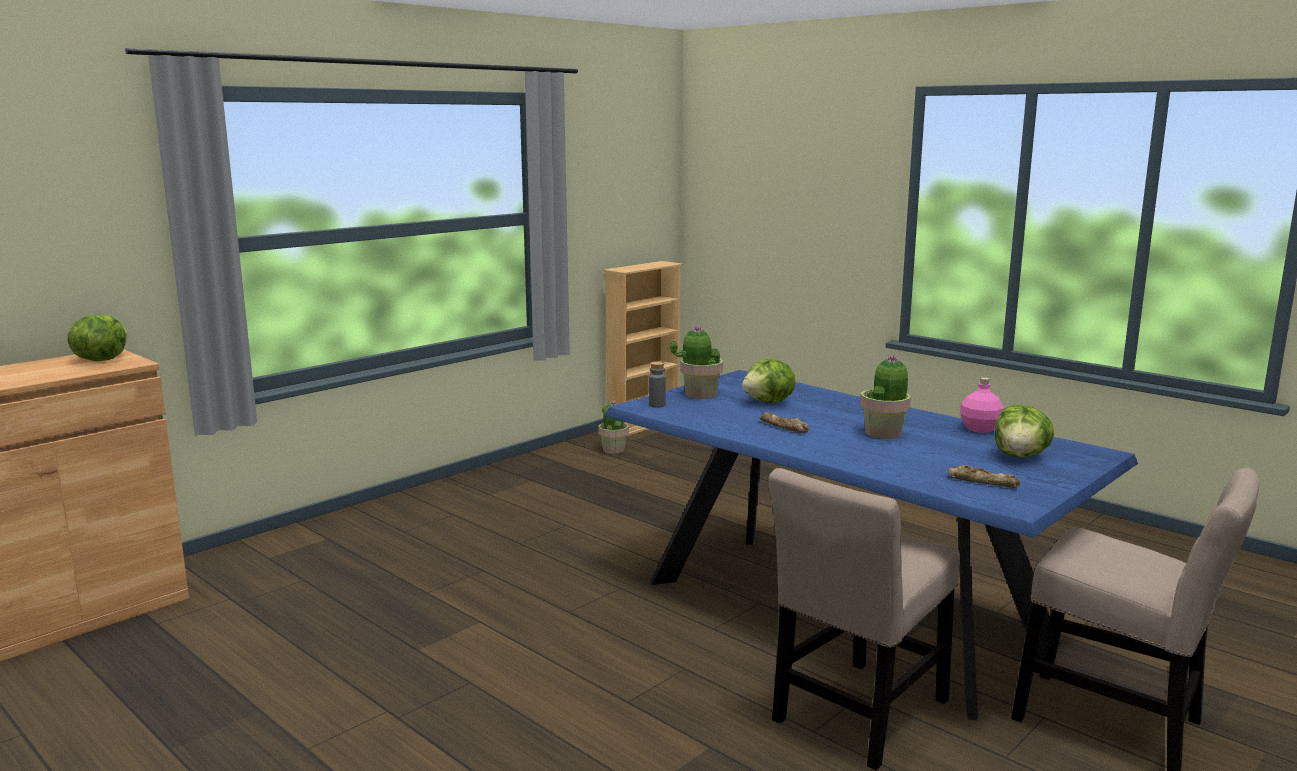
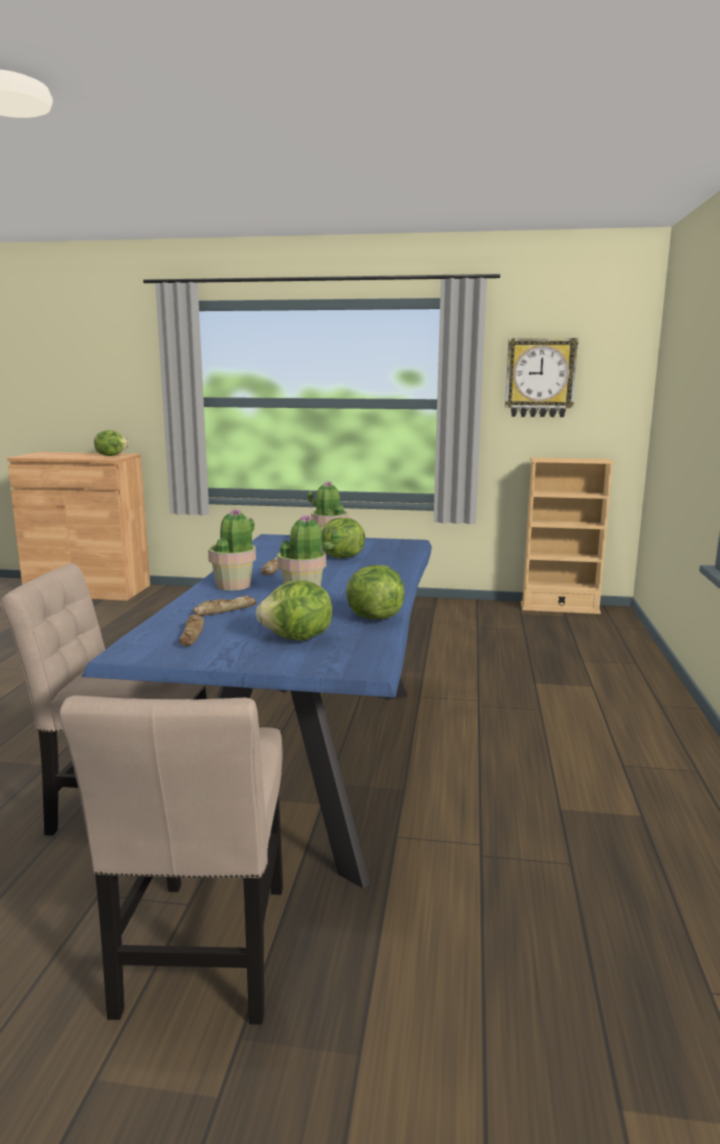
camera: 55 degrees right, 0 degrees up
(602, 182) = (540, 378): none -> wall clock
(613, 449) = (489, 614): potted plant -> potted plant (234, 585)
(657, 405) = (281, 540): grey bottle -> none
(914, 462) = (224, 610): none -> bread
(980, 429) = (373, 617): pink bottle -> lettuce

